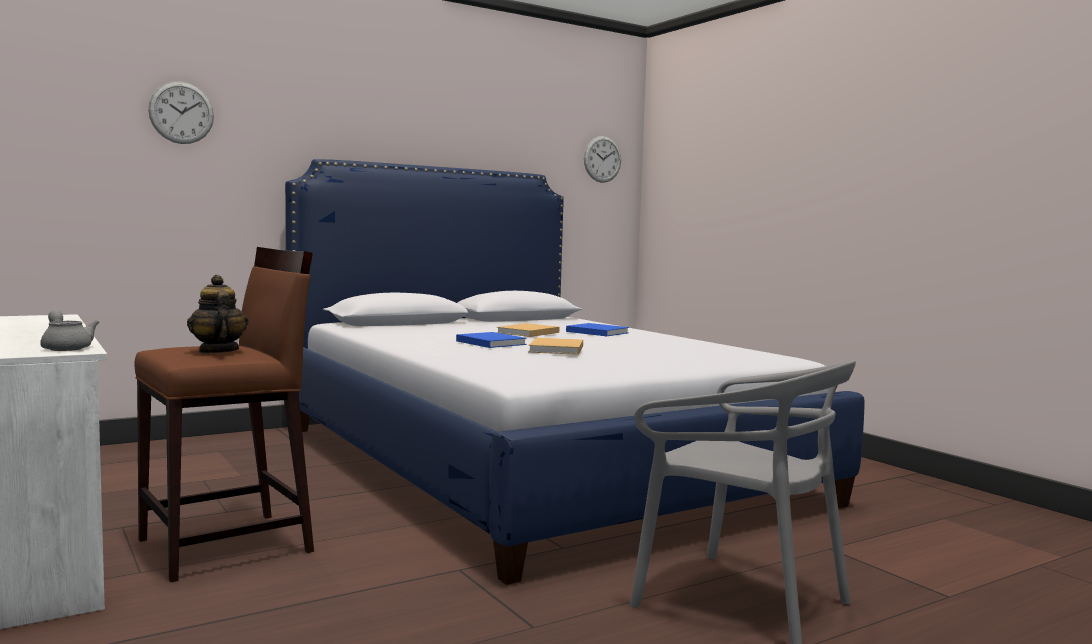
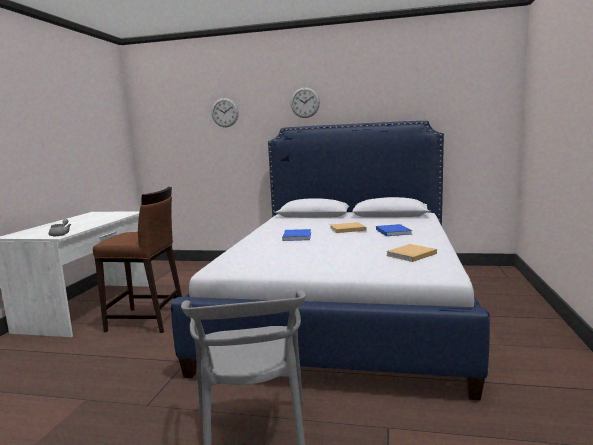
camera: 45 degrees right, 5 degrees up
(218, 351) = (128, 237): teapot -> none
(556, 349) = (303, 246): beige book -> beige book (410, 255)
(602, 159) = (484, 103): wall clock -> wall clock (305, 102)

